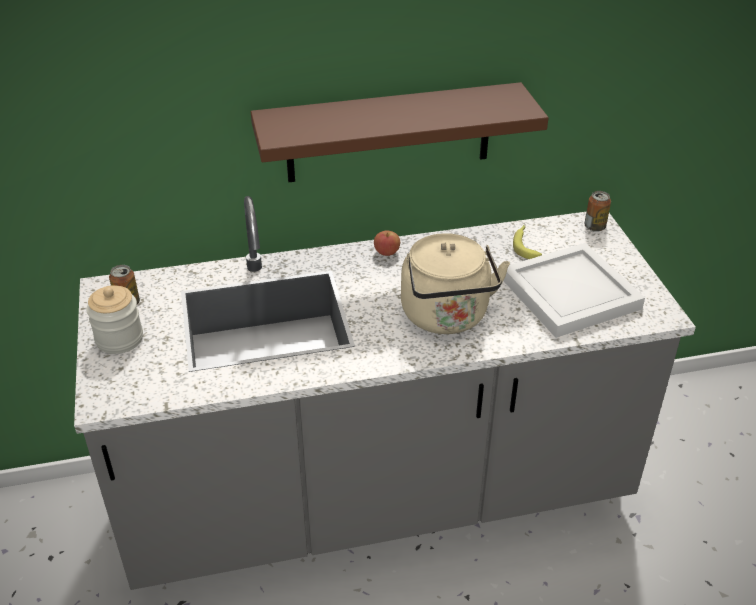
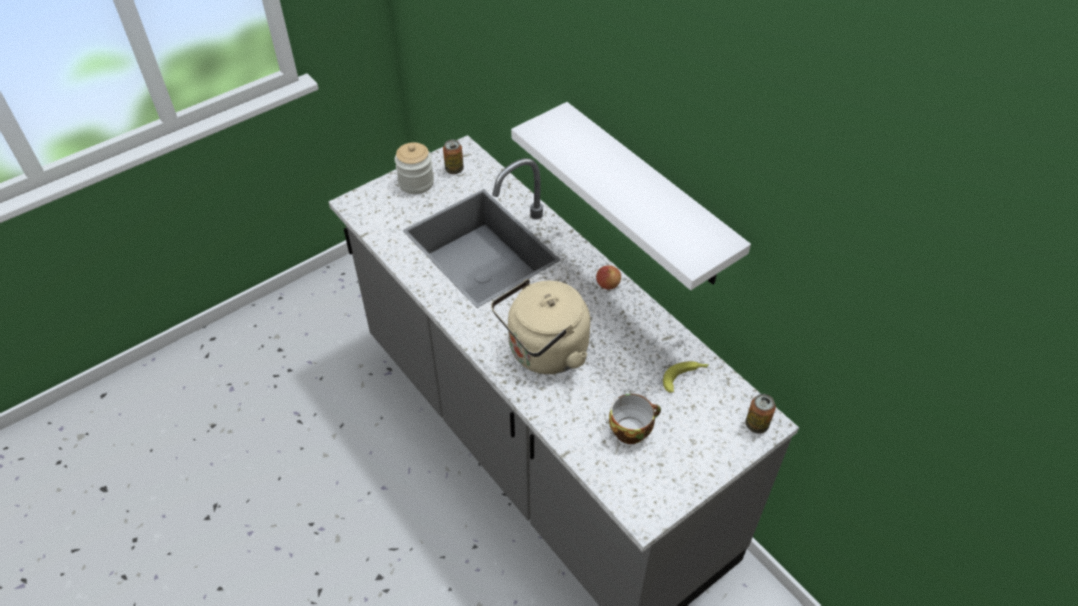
camera: 65 degrees right, 10 degrees up
(389, 133) = (648, 197): brown shelf -> white shelf
(567, 293) = (631, 429): white tray -> cup

